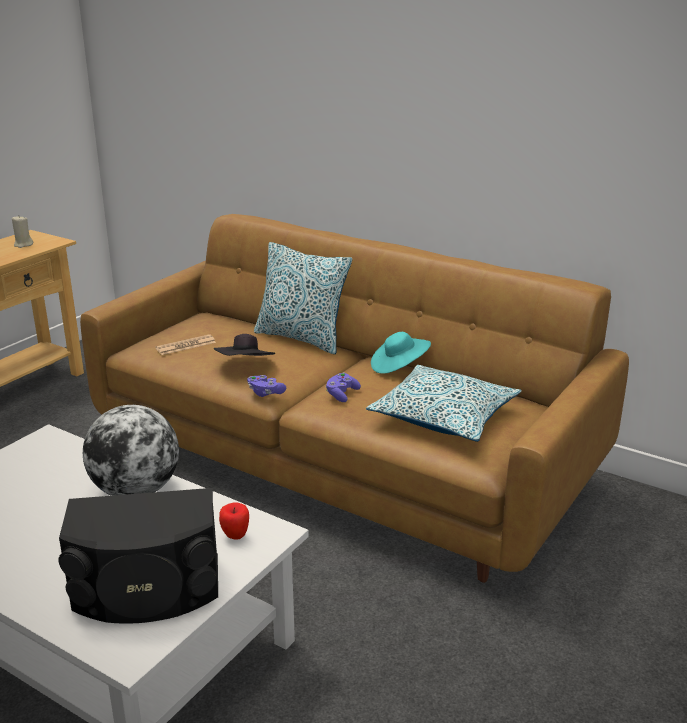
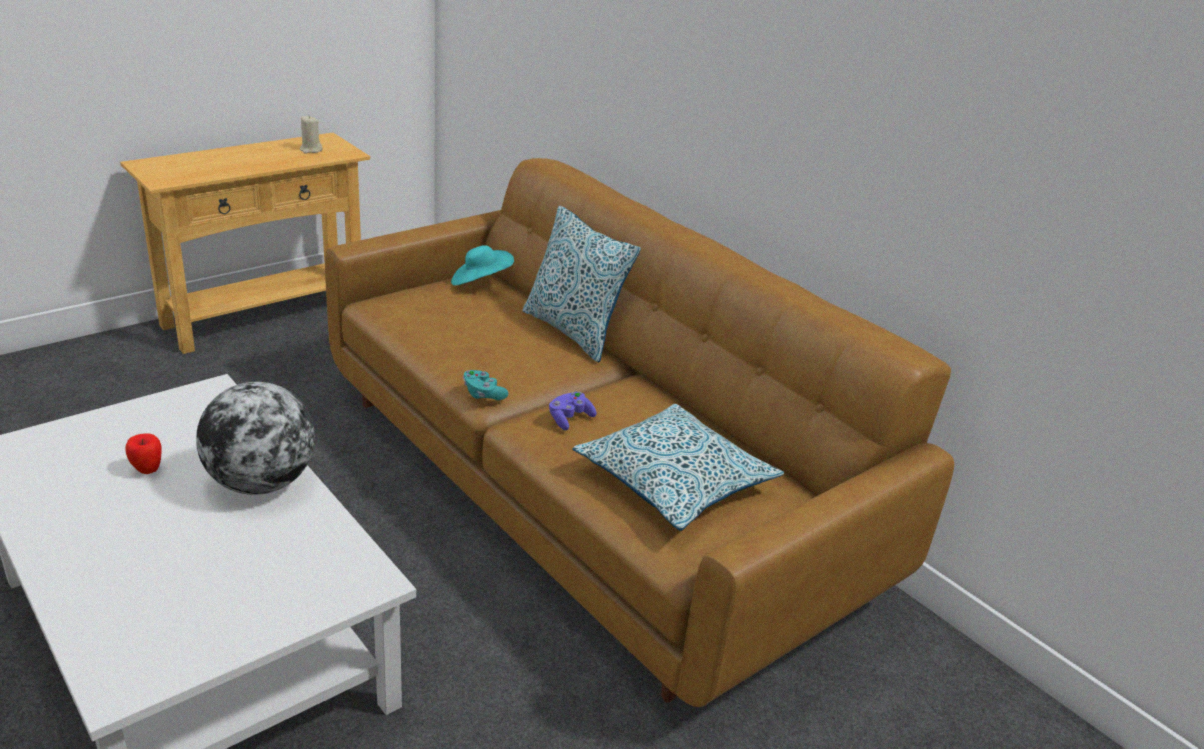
camera: 15 degrees right, 5 degrees up
(147, 590) = (189, 613): black speaker -> none
(186, 345) = (434, 311): newspaper -> none
(235, 536) = (328, 573): apple -> apple (147, 470)
(245, 367) = (482, 354): black hat -> none
(265, 393) = (483, 394): purple game controller -> turquoise game controller
(399, 366) = (664, 398): turquoise hat -> turquoise hat (480, 283)

